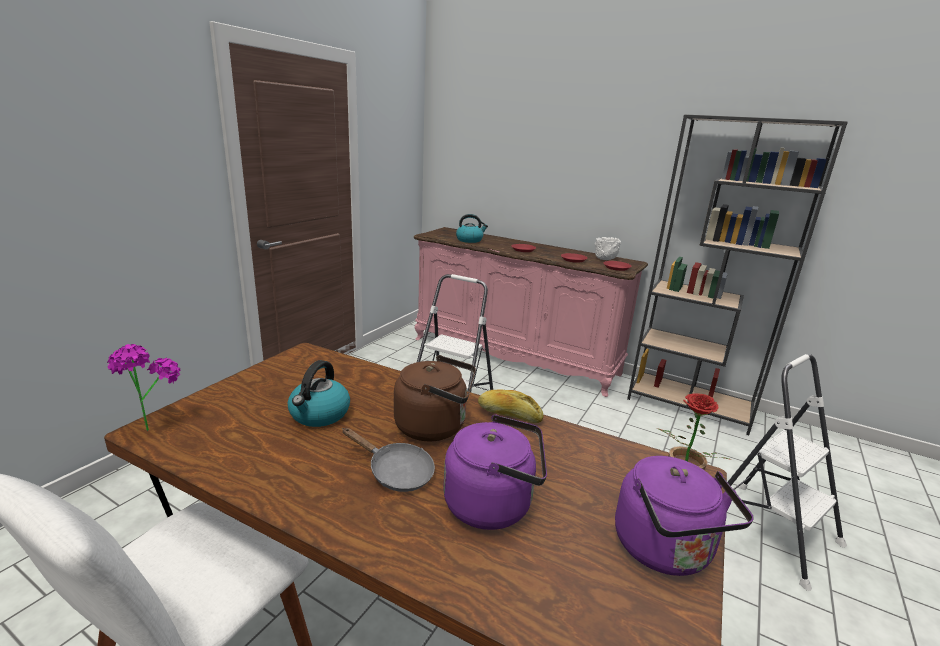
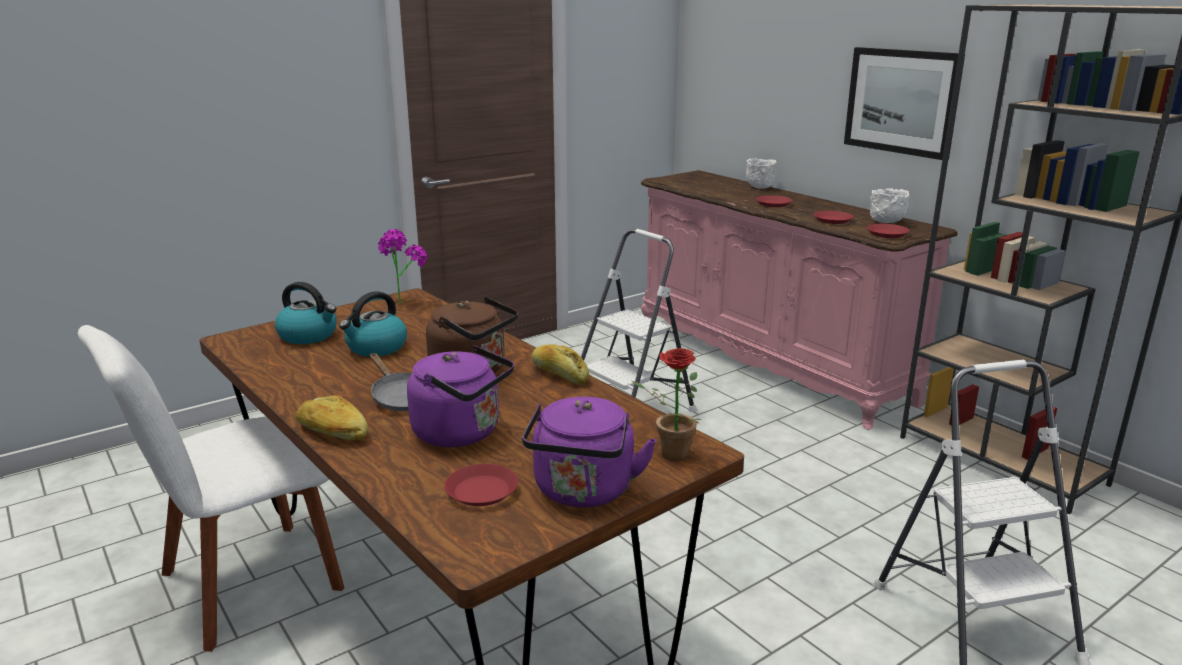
camera: 25 degrees right, 0 degrees up
(152, 423) = (238, 335): potted plant -> potted plant (403, 301)
(363, 538) = (332, 432): none -> bread
(470, 240) = (711, 188): kettle -> kettle (309, 335)
(500, 238) = (760, 188): none -> white bowl
(582, 578) = (481, 490): none -> red plate
(606, 179) = (902, 101): none -> picture

